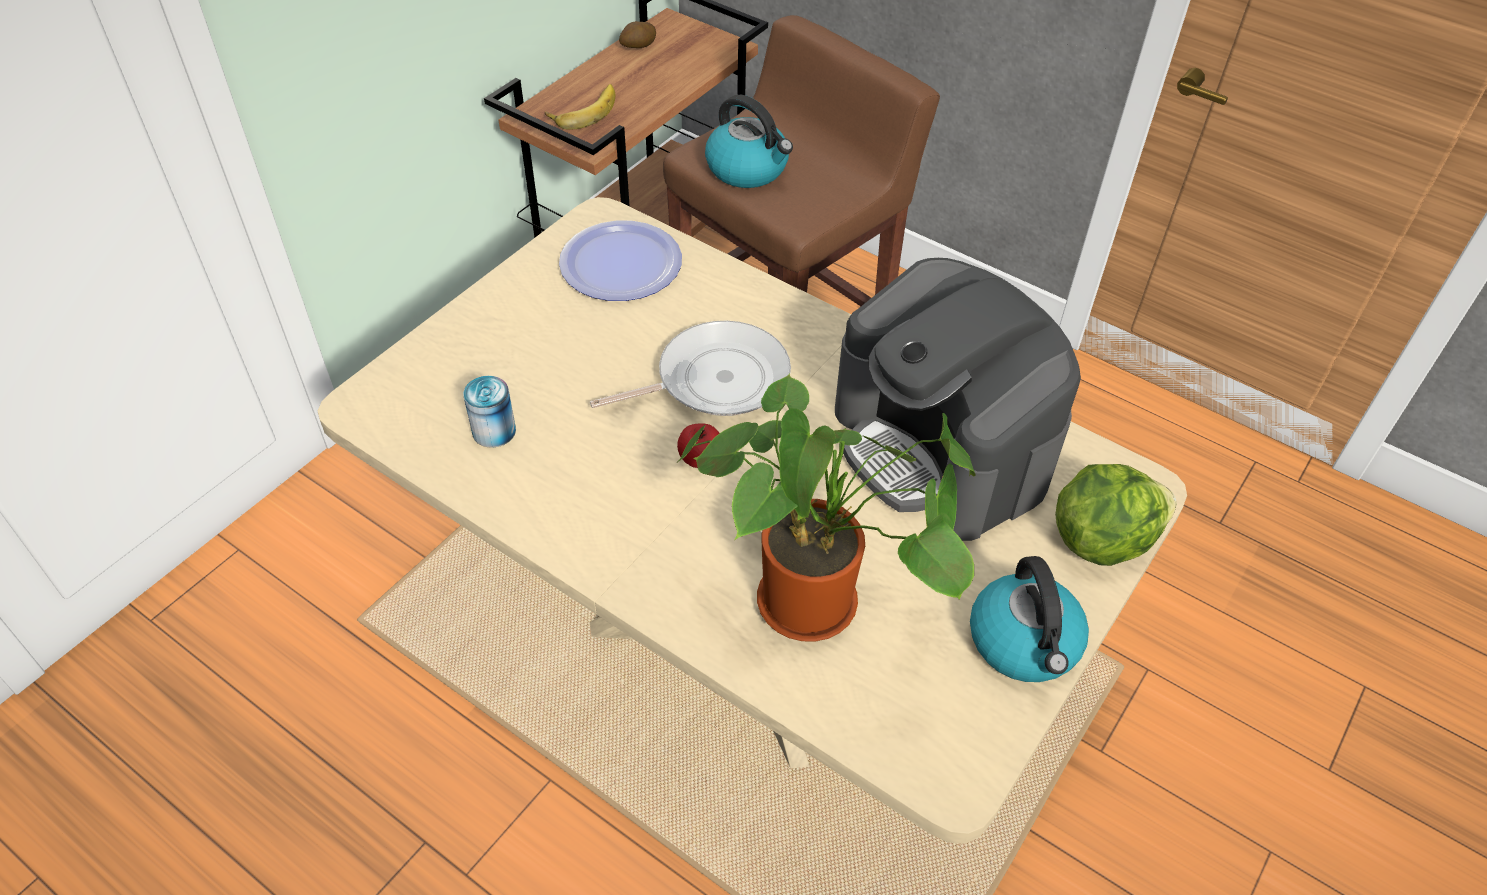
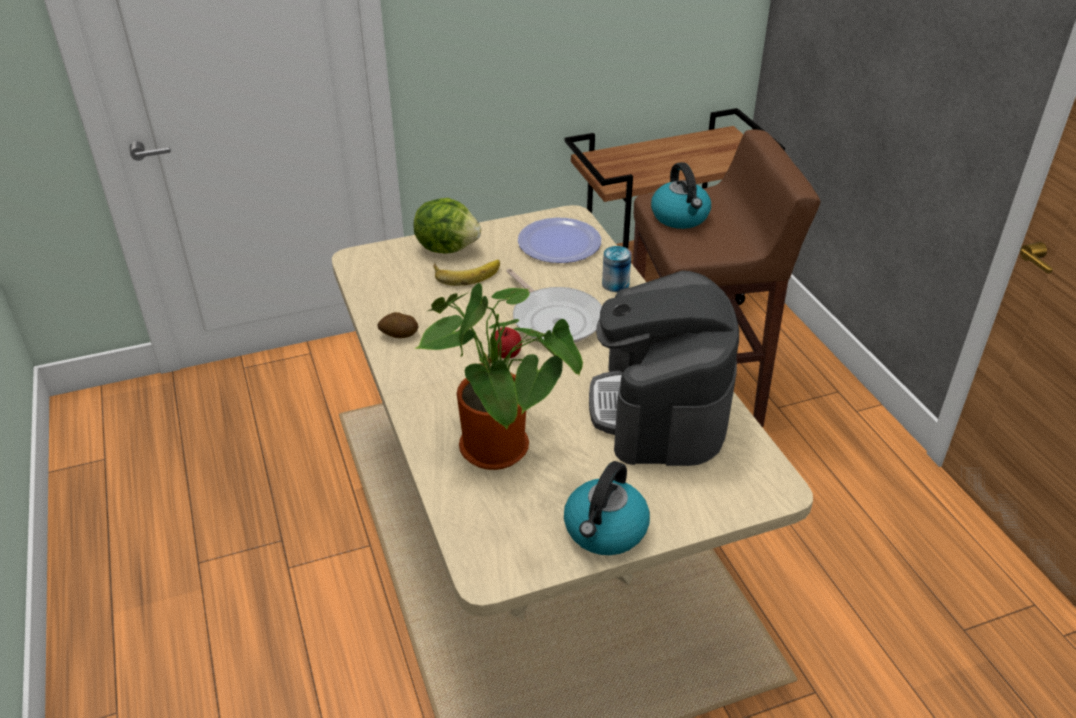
camera: 35 degrees right, 10 degrees down
(494, 431) = (410, 296): can -> can (615, 284)
(583, 110) = (625, 164): banana -> banana (466, 273)
(638, 46) = (693, 141): potato -> potato (398, 335)
(715, 380) = (555, 319): frying pan -> frying pan turned 45 degrees clockwise
(1101, 539) = (716, 502): lettuce -> lettuce (447, 247)

